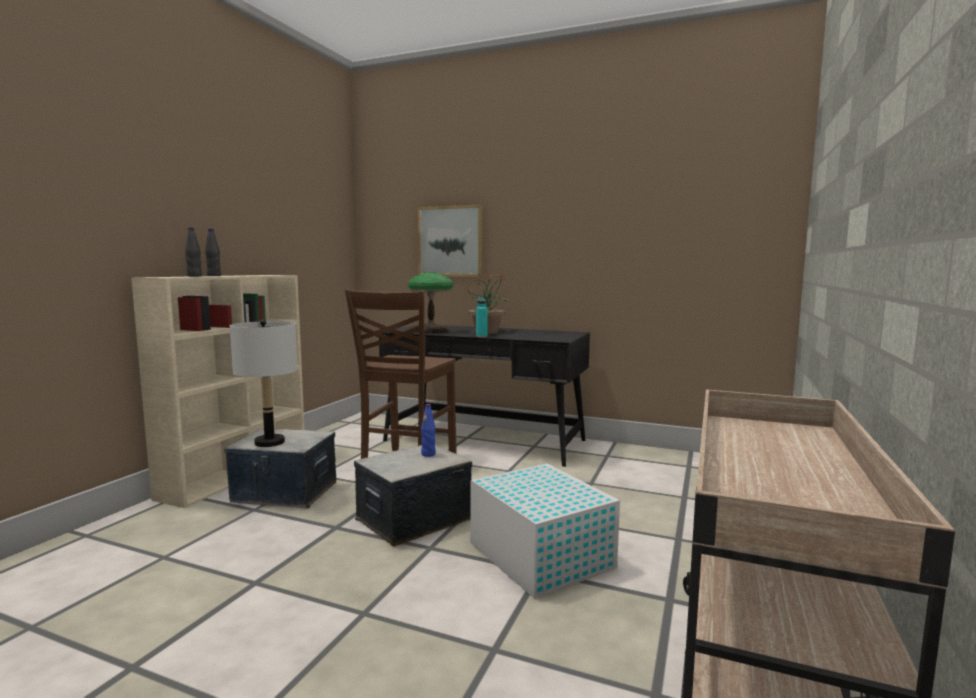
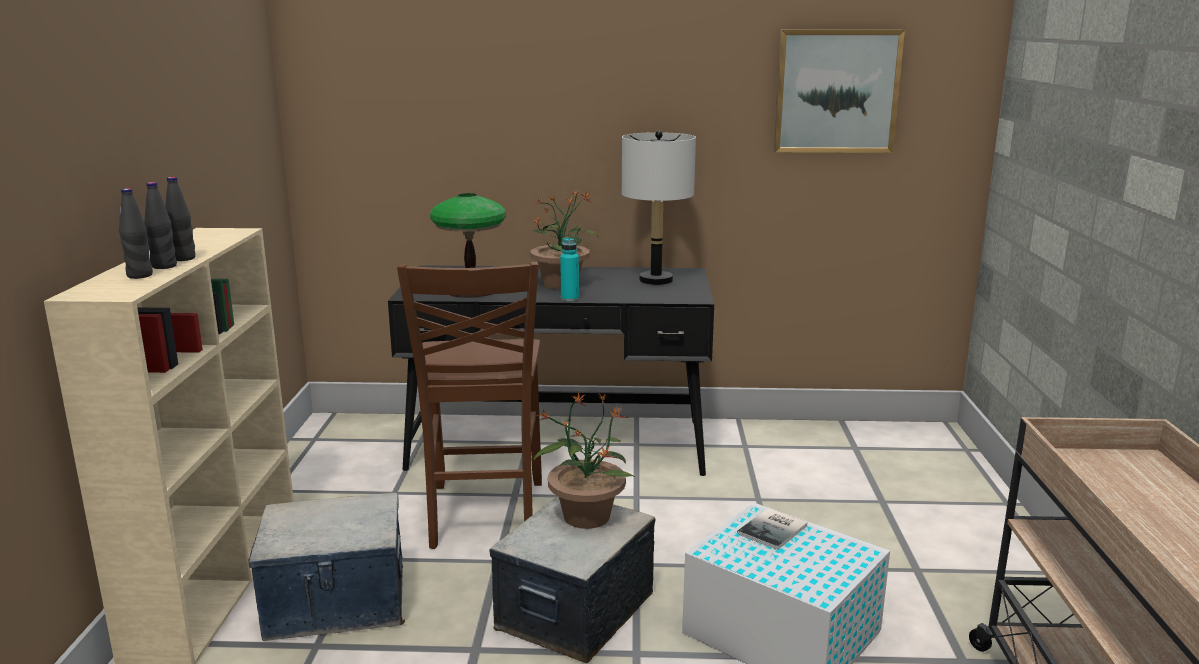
camera: 20 degrees left, 10 degrees up
(230, 276) = (183, 258): none -> black bottle
(269, 442) = (316, 536): grey table lamp -> grey table lamp (655, 280)
(428, 454) = (586, 516): blue bottle -> potted plant
(451, 241) = (468, 127): picture -> picture (836, 91)
(545, 477) = (775, 530): none -> book

